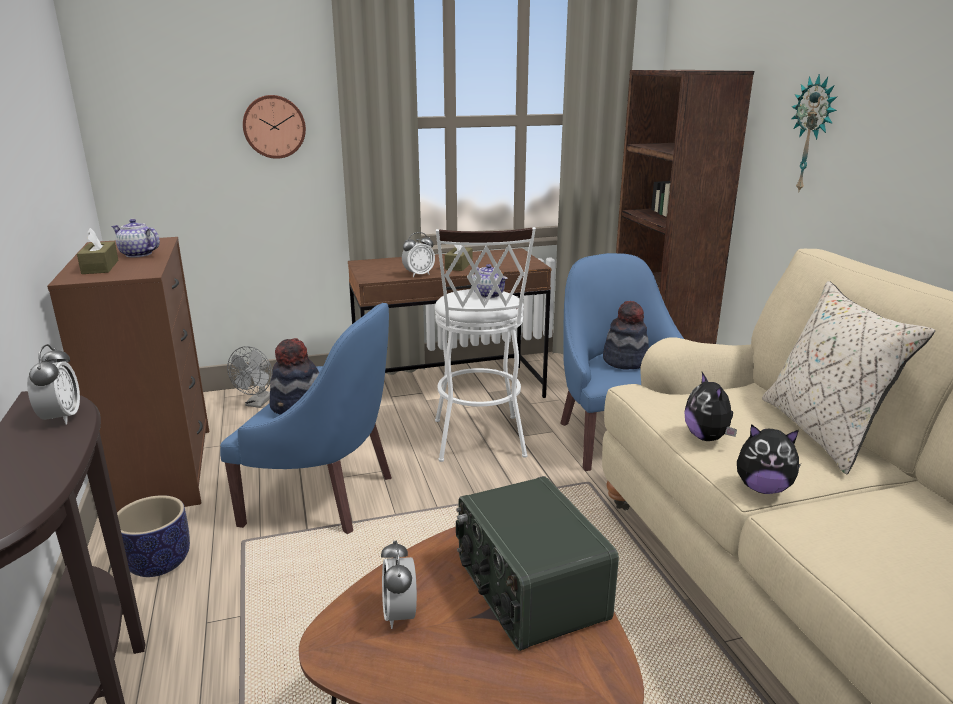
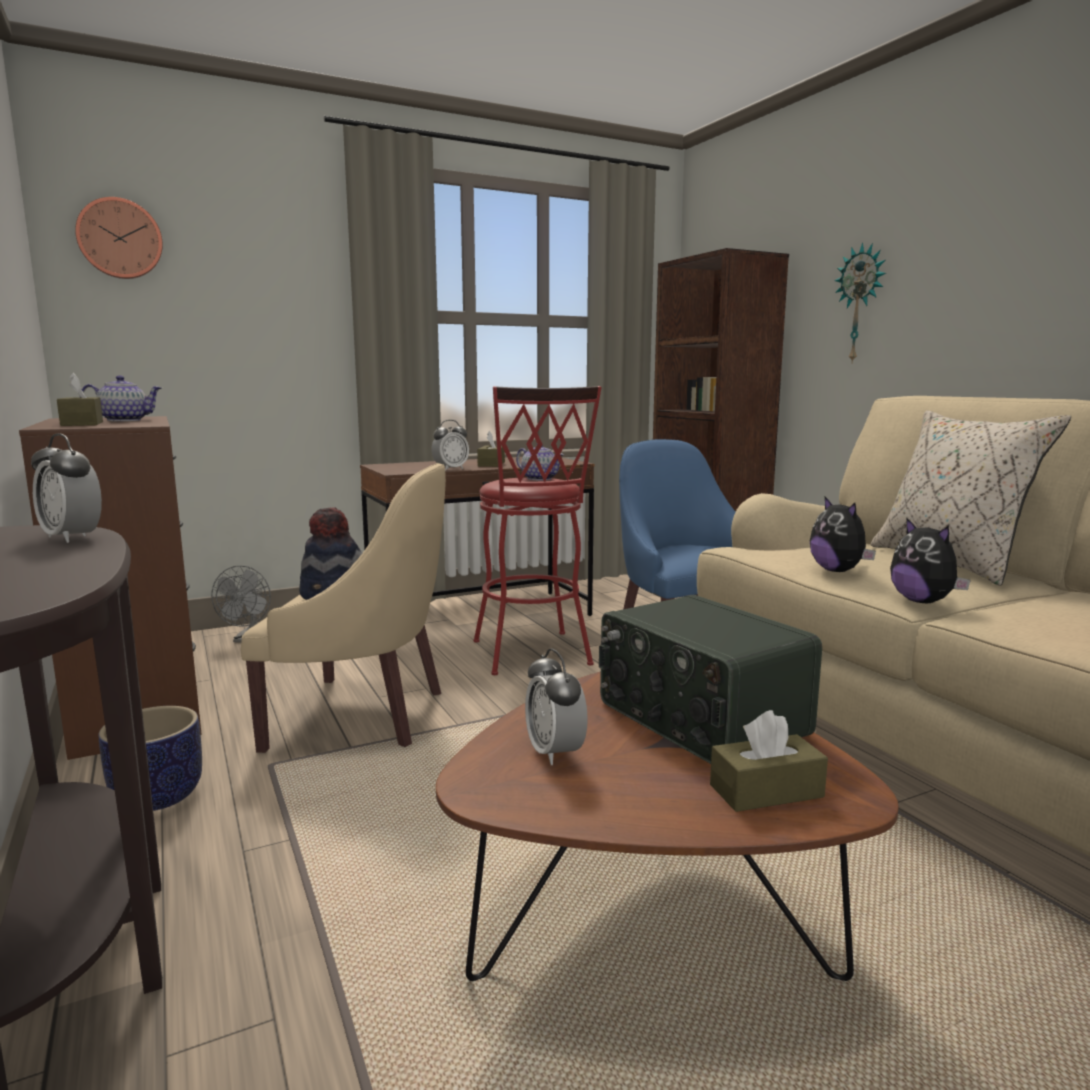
camera: 10 degrees left, 10 degrees down
(61, 418) = (72, 538): alarm clock -> alarm clock turned 150 degrees clockwise
(138, 254) = (125, 420): teapot -> teapot turned 150 degrees clockwise
(274, 126) = (275, 312): wall clock -> wall clock (120, 239)
(325, 496) = (363, 715): blue armchair -> beige armchair
(479, 442) = (533, 656): white stool -> red stool
(542, 680) = (766, 791): none -> brown tissue box
(625, 361) = (693, 548): hat -> none
(762, 488) = (923, 601): plush toy -> plush toy turned 60 degrees clockwise

